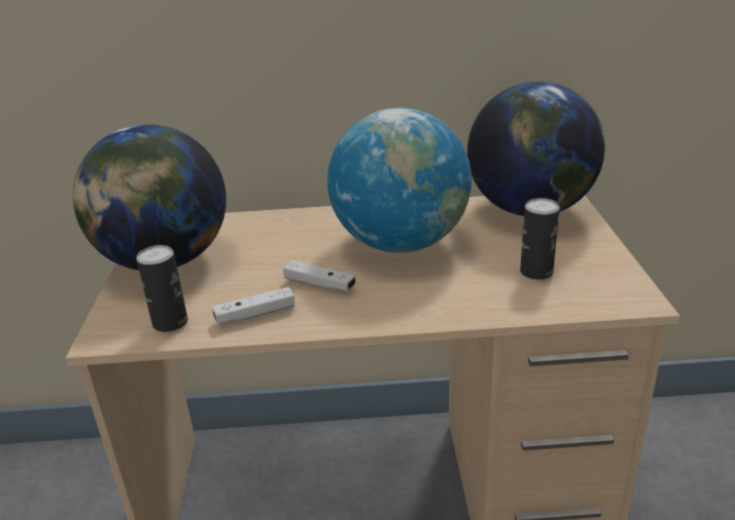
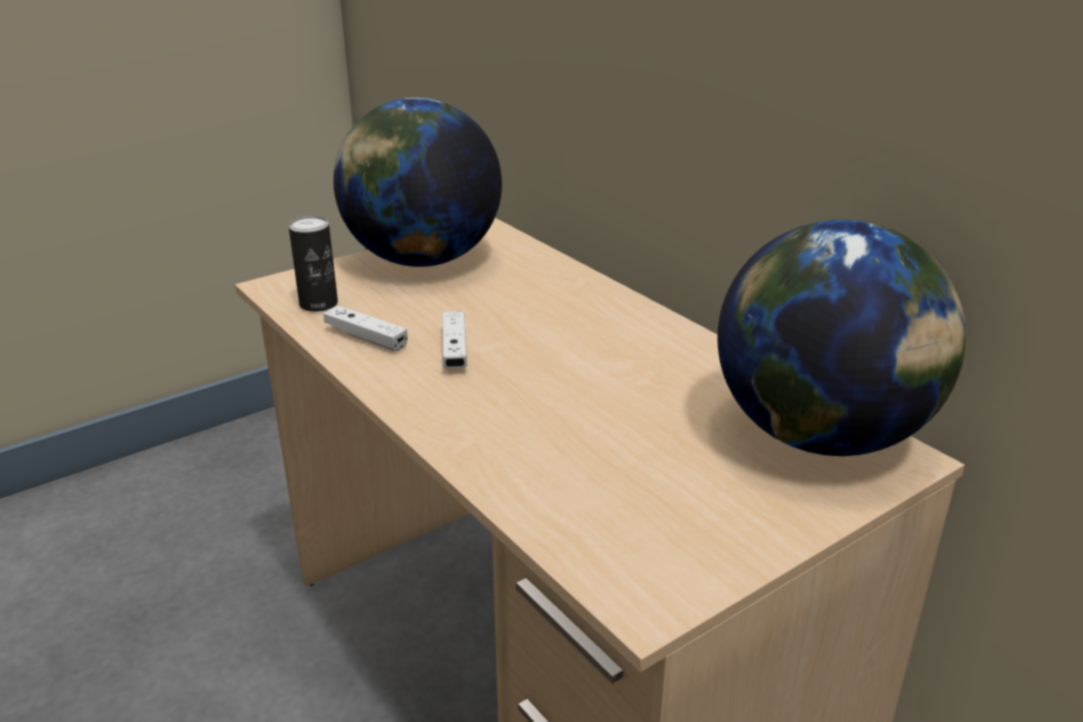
camera: 55 degrees right, 0 degrees up
(401, 243) = (600, 368): globe -> none
(536, 272) = (634, 489): can -> none

